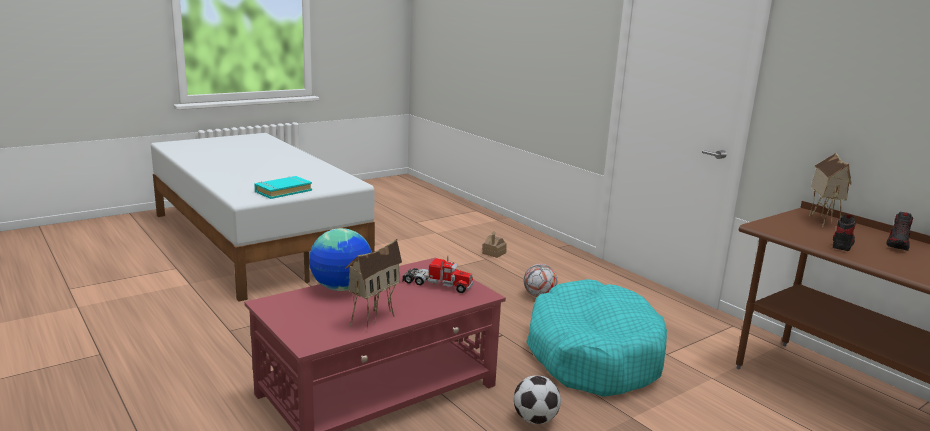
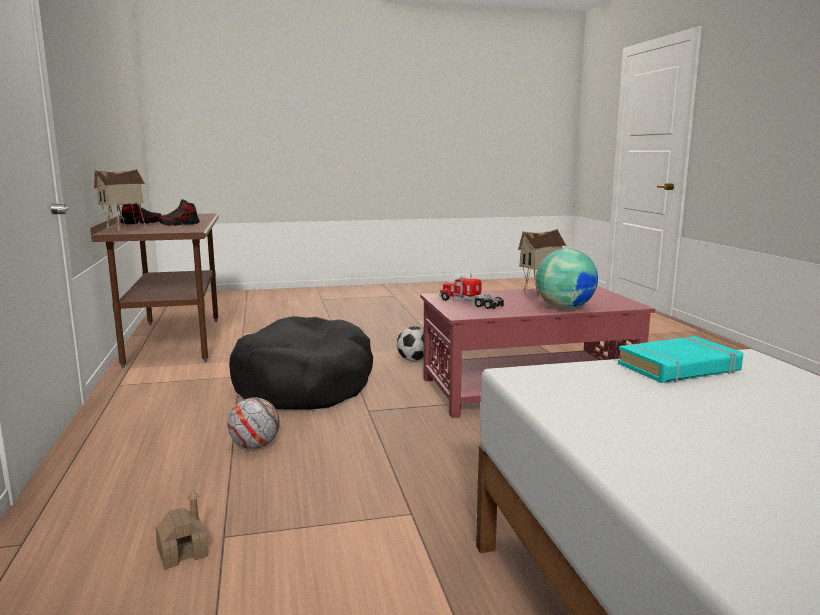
camera: 155 degrees left, 5 degrees down
(593, 354) = (305, 384): turquoise dog bed -> black dog bed

